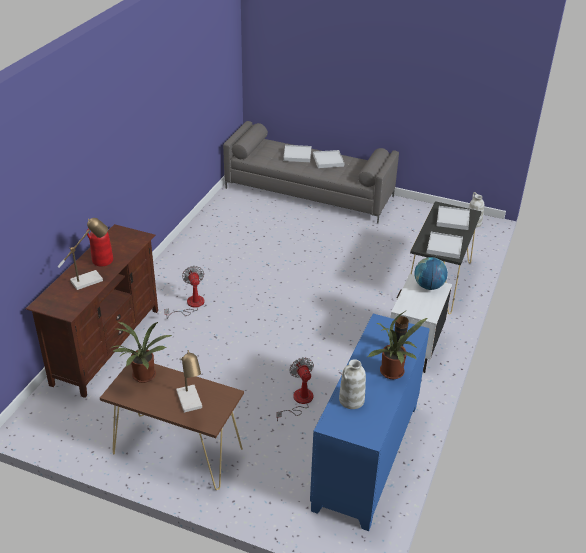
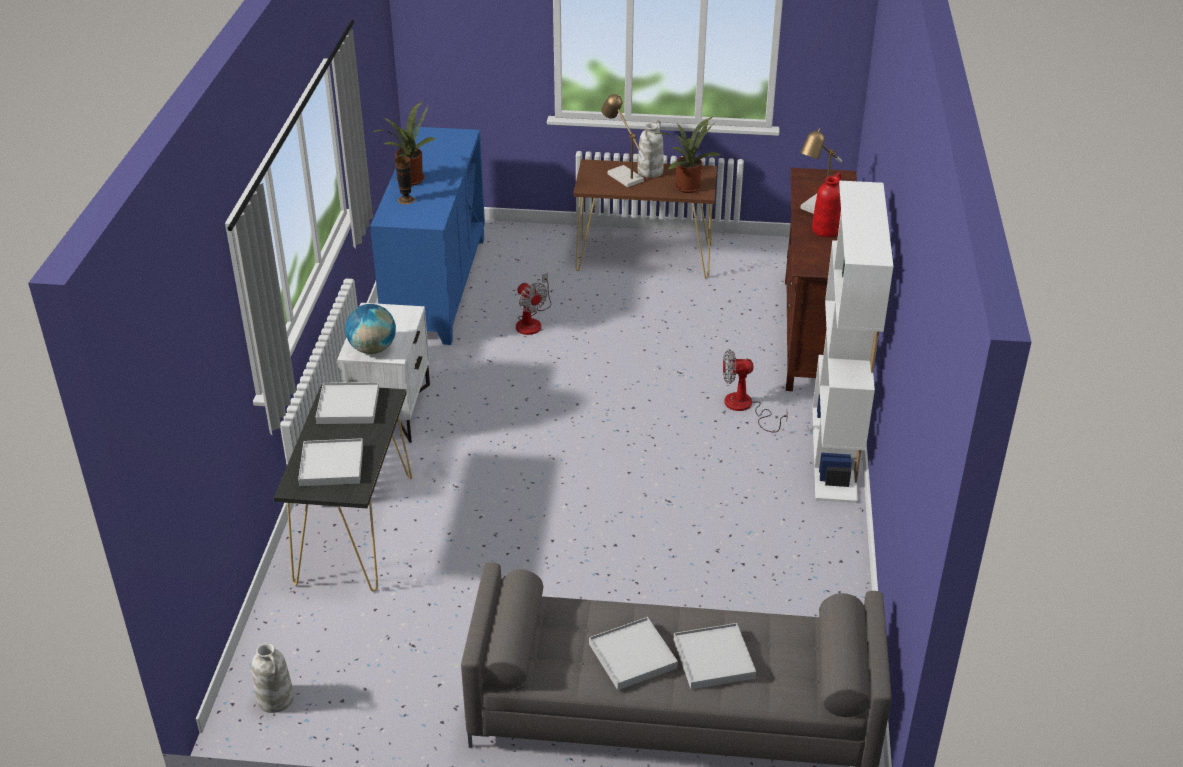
camera: 165 degrees right, 0 degrees up
(161, 270) = (835, 453): none -> white bookcase
(190, 305) = (745, 408): fan -> fan turned 120 degrees clockwise
(351, 400) = (449, 153): white vase -> white vase (650, 171)

